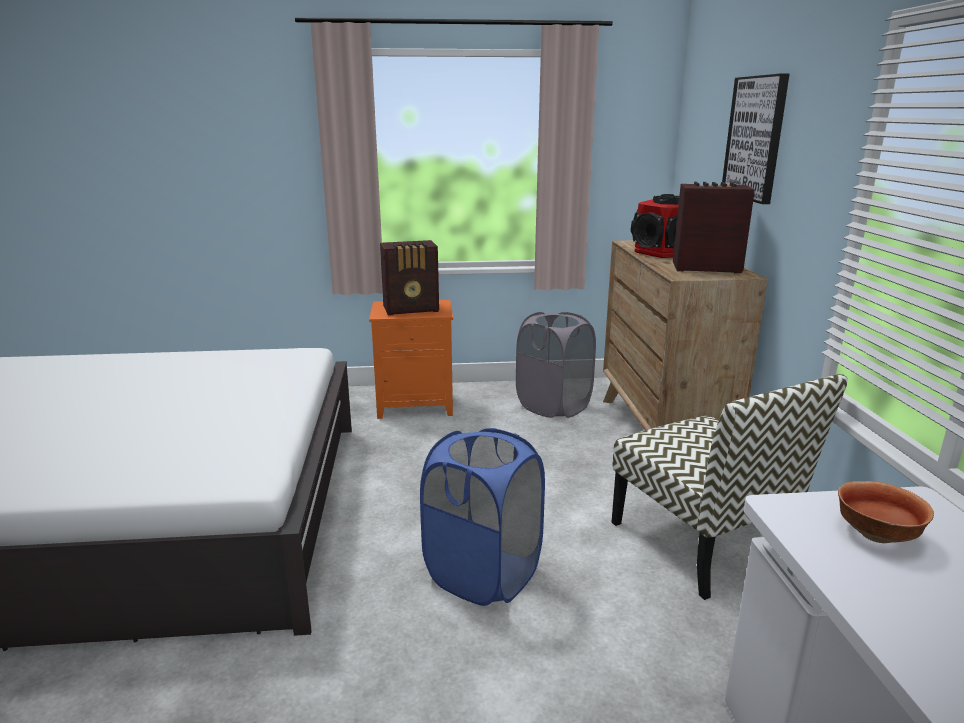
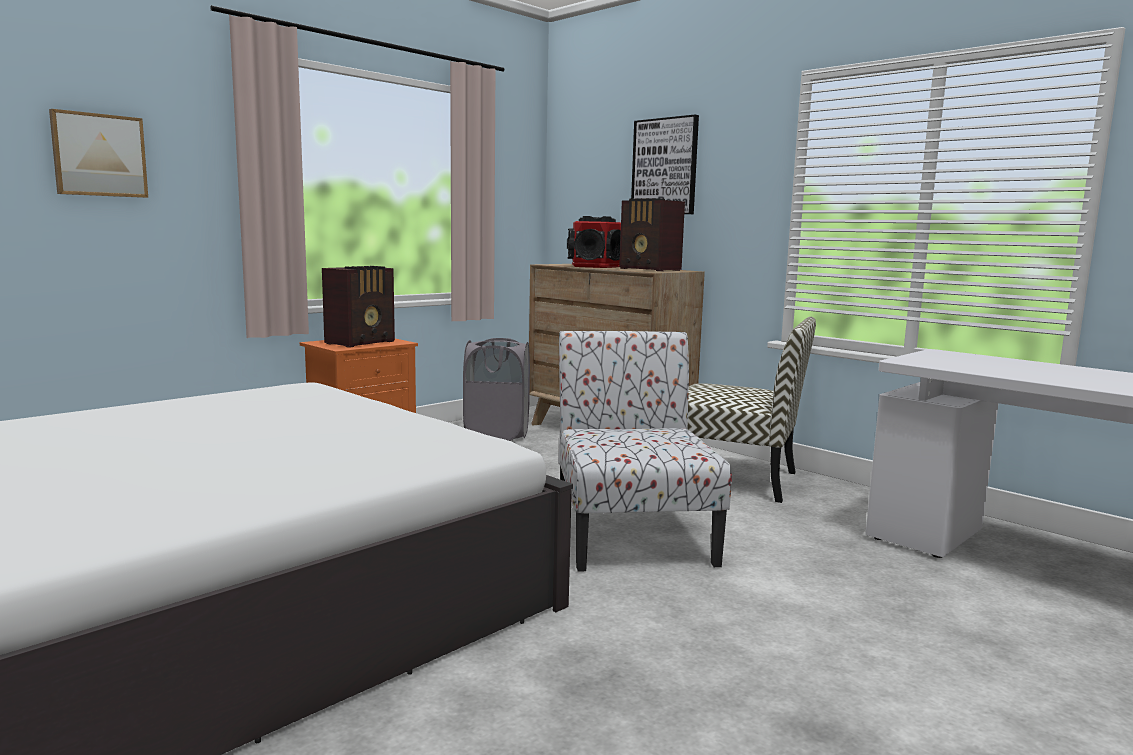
camera: 40 degrees left, 10 degrees down
(226, 152) = (99, 155): none -> picture
(483, 574) = (631, 534): blue laundry basket -> chair
(704, 267) = (650, 269): radio -> radio turned 105 degrees counterclockwise
(874, 534) = (955, 361): bowl -> none

